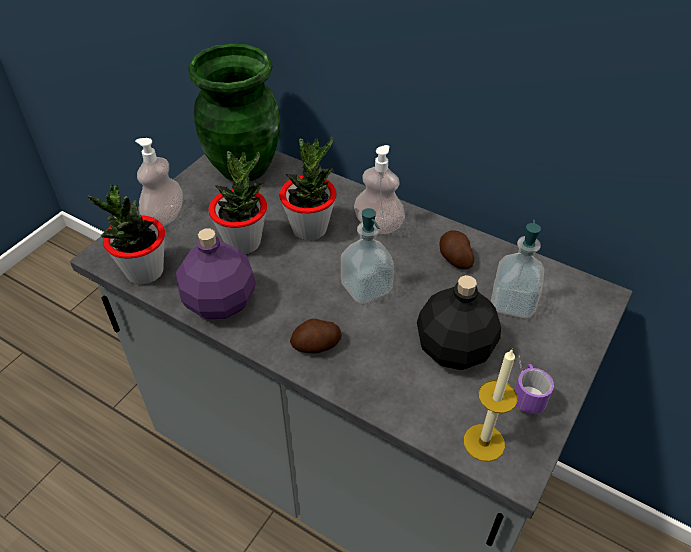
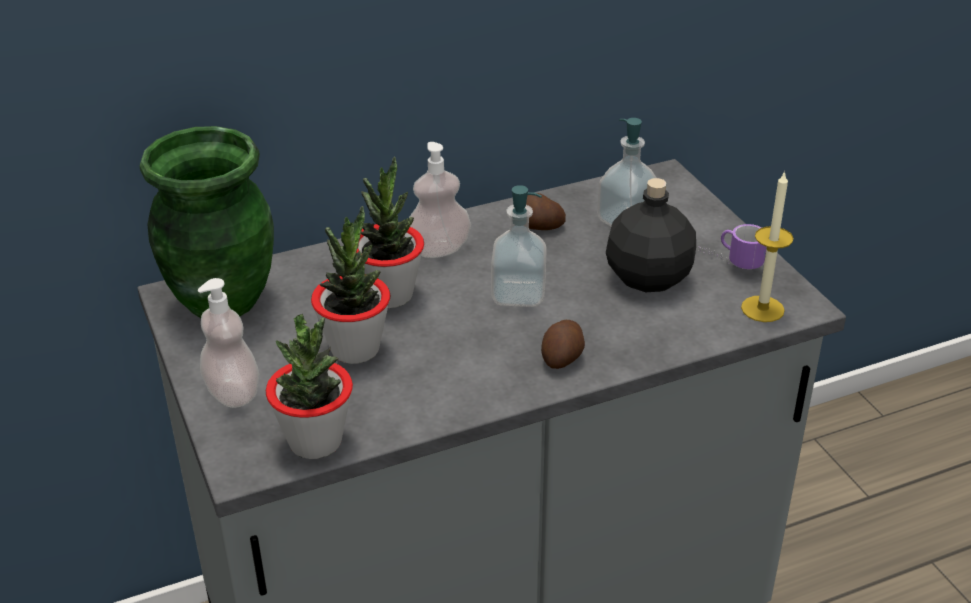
camera: 55 degrees left, 10 degrees down
(221, 301) = (431, 398): purple bottle -> none

